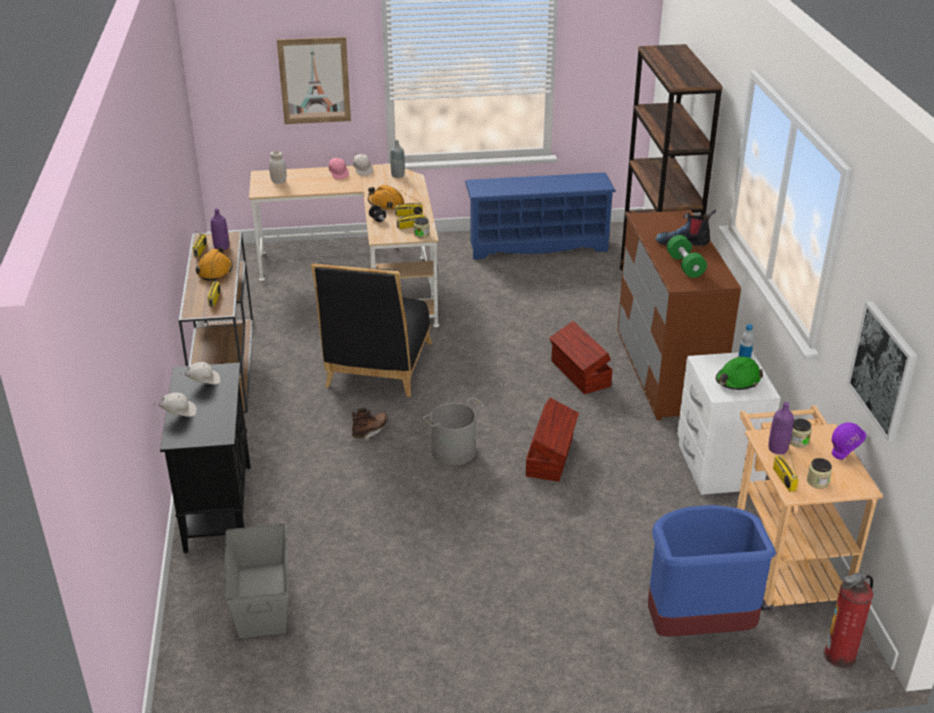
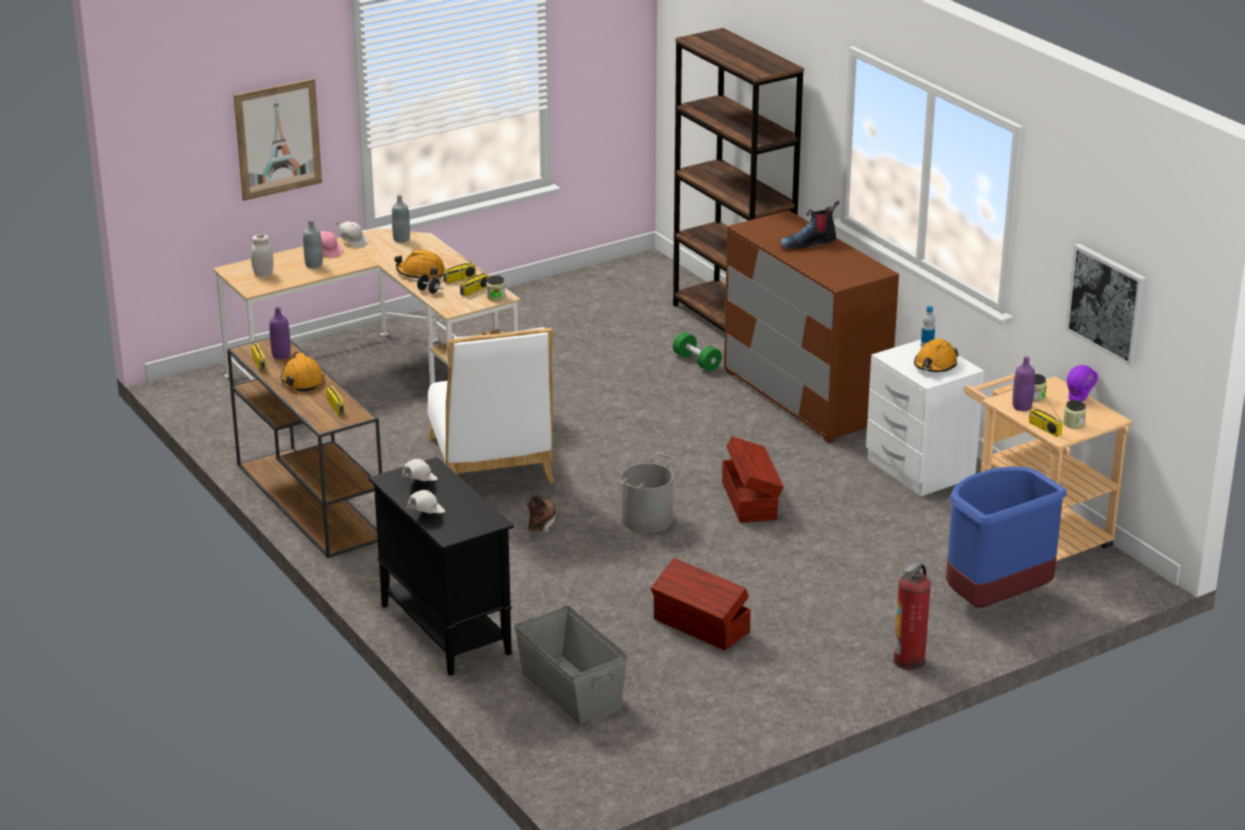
camera: 25 degrees left, 5 degrees down
(319, 182) = (314, 265): none -> grey bottle
(377, 369) = (491, 464): black chair -> white chair
(537, 245) = (558, 299): blue shoe rack -> none
(580, 374) = (717, 419): brown storage box -> brown storage box (701, 626)
(685, 266) = (830, 265): green dumbbell -> green dumbbell (697, 362)
(737, 381) = (935, 365): green hard hat -> orange hard hat
(839, 656) = (1129, 587): fire extinguisher -> fire extinguisher (909, 661)

